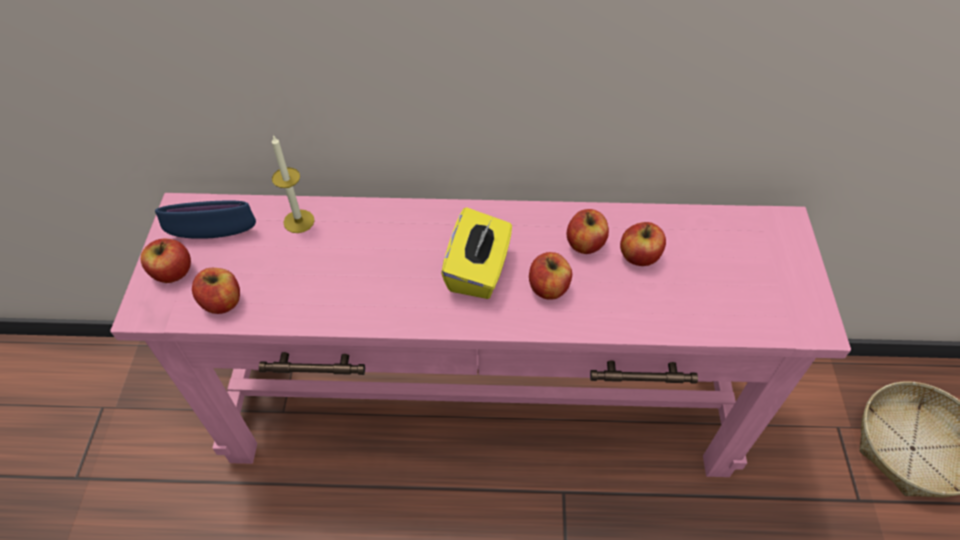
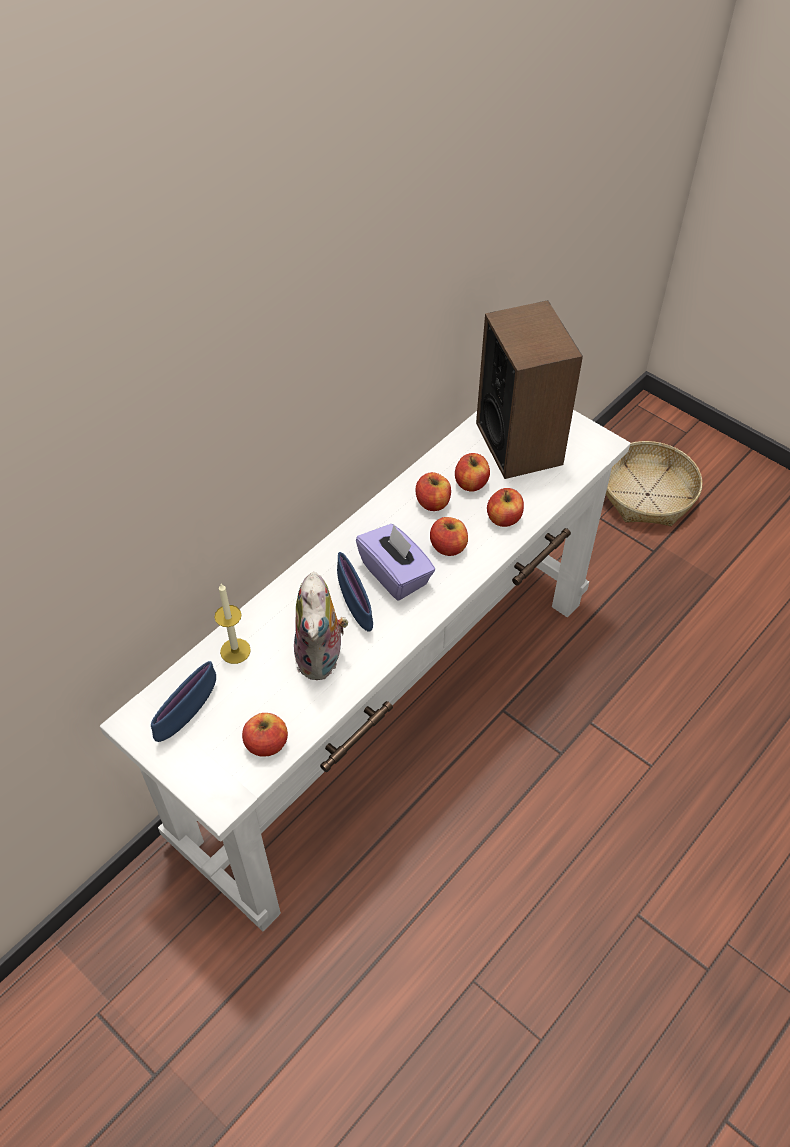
camera: 50 degrees left, 0 degrees up
(172, 272) = (200, 762): apple -> apple (504, 518)
(341, 280) = (322, 658): none -> plush toy
(417, 265) = (355, 605): none -> blue bowl
(478, 270) = (395, 574): yellow tissue box -> purple tissue box
(480, 412) = (391, 716): pink console table -> white console table
(730, 260) = (519, 443): none -> speaker

